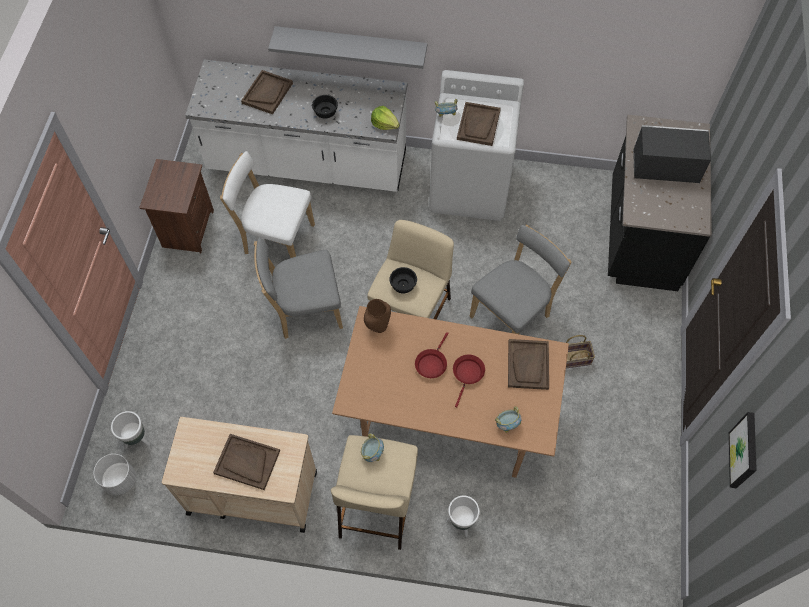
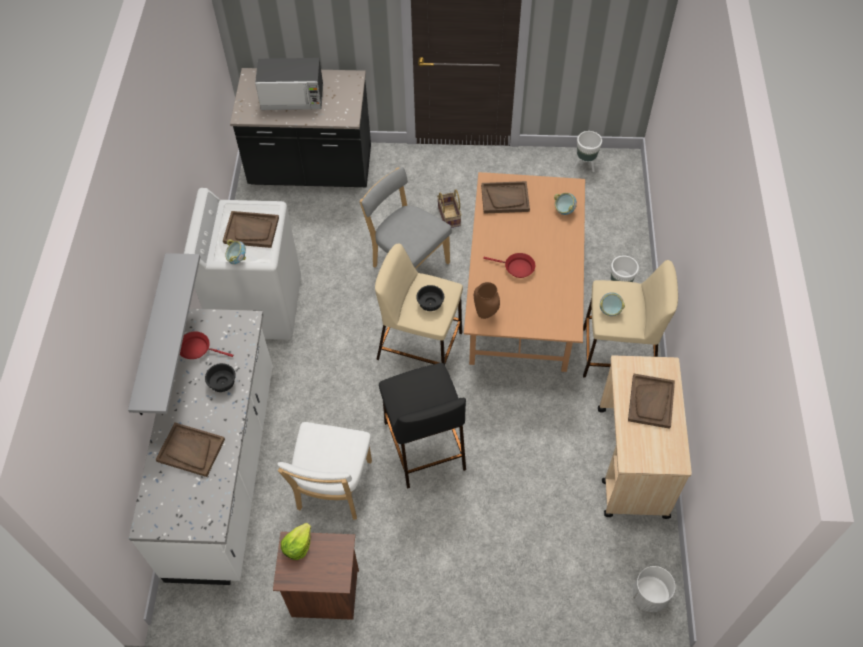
camera: 95 degrees left, 5 degrees down
(137, 440) = (602, 588): white planter -> white planter (585, 165)
(305, 310) = (423, 444): grey chair -> black stool
(384, 124) = (240, 323): lettuce -> lettuce (297, 545)
(467, 375) = (523, 240): red frying pan -> red frying pan (198, 349)
(665, 166) = (293, 98): microwave -> microwave turned 90 degrees counterclockwise
(745, 451) = (594, 24): picture -> none

